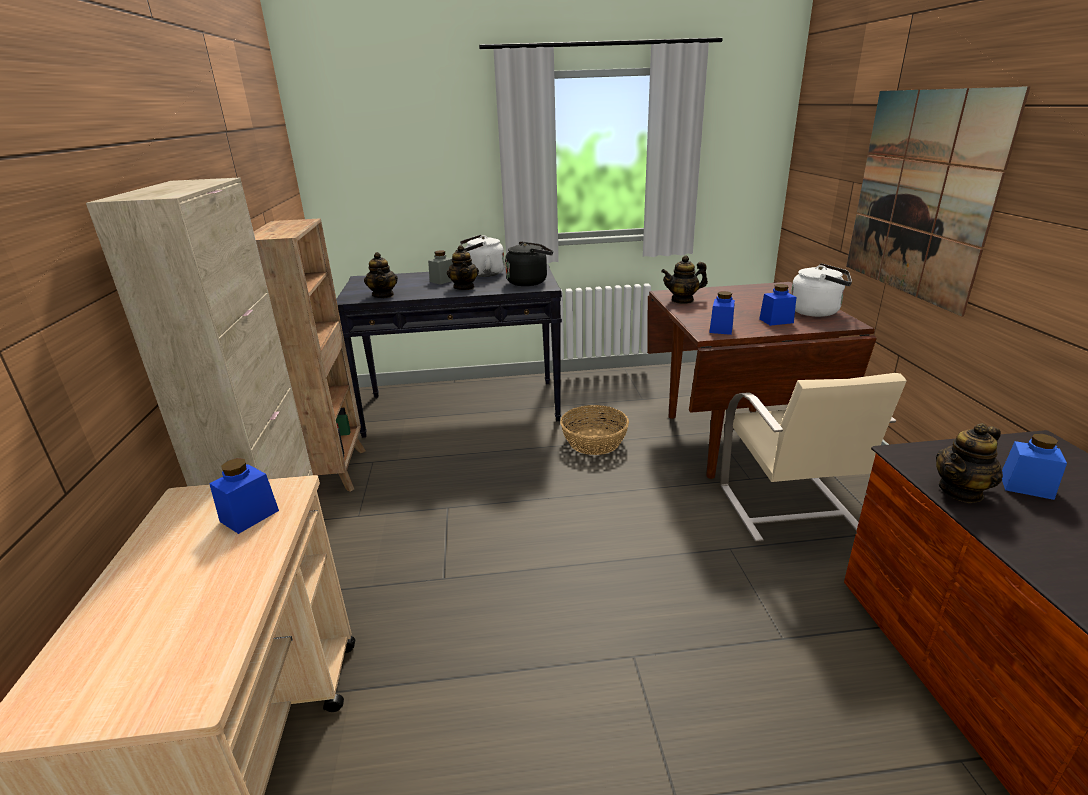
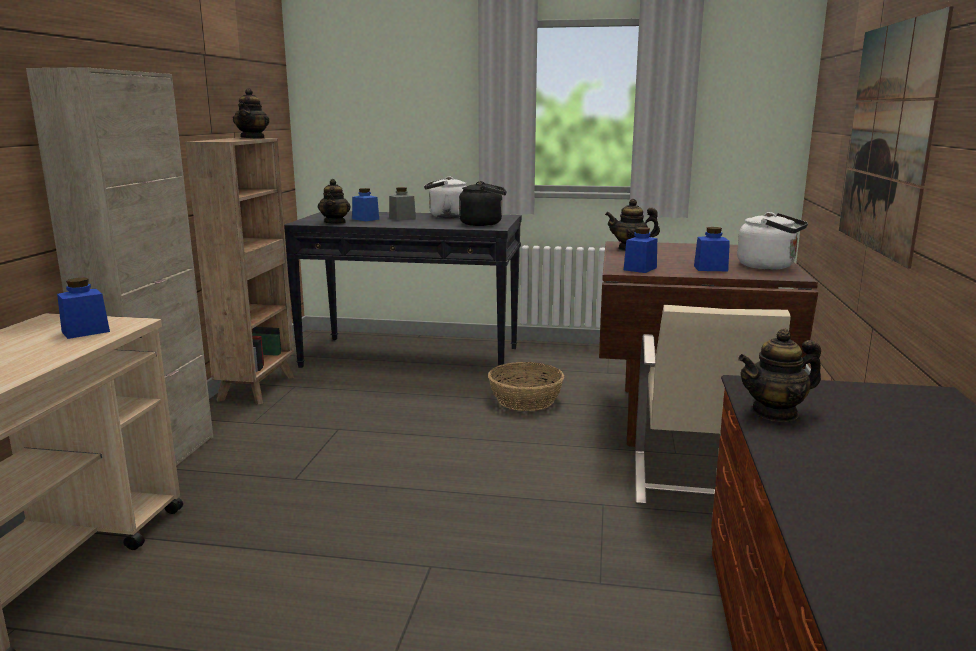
camera: 15 degrees right, 10 degrees down
(464, 287) = (416, 223): teapot -> teapot (253, 138)
(1026, 486) = (859, 419): blue jar -> blue jar (365, 219)

